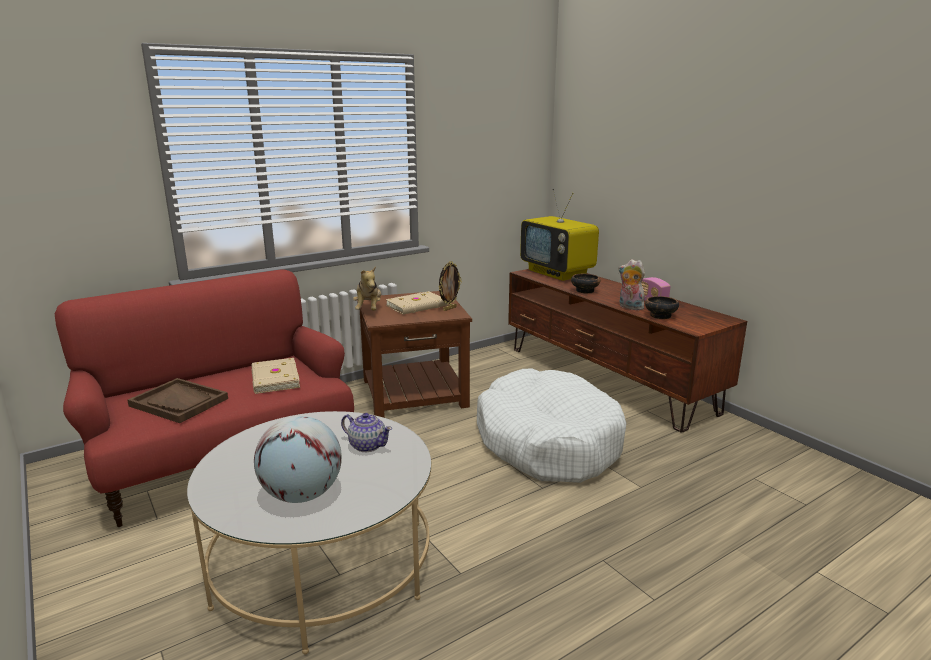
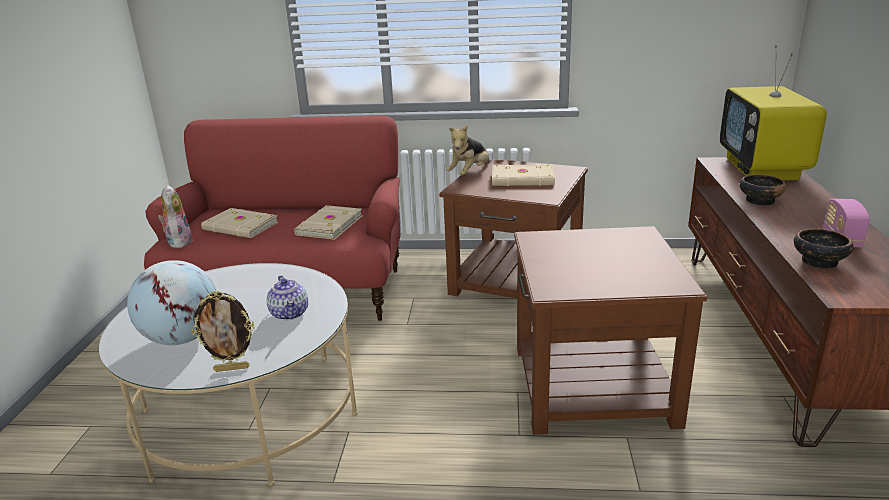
camera: 40 degrees right, 5 degrees up
(179, 402) = (240, 227): brown tray -> beige book
(449, 308) = (551, 189): picture frame -> picture frame (232, 368)
(547, 442) = (592, 385): white dog bed -> brown side table
(629, 307) = (789, 238): plush toy -> plush toy (178, 242)

